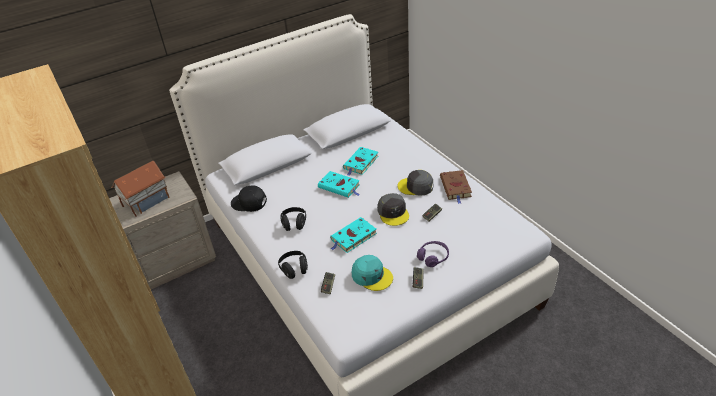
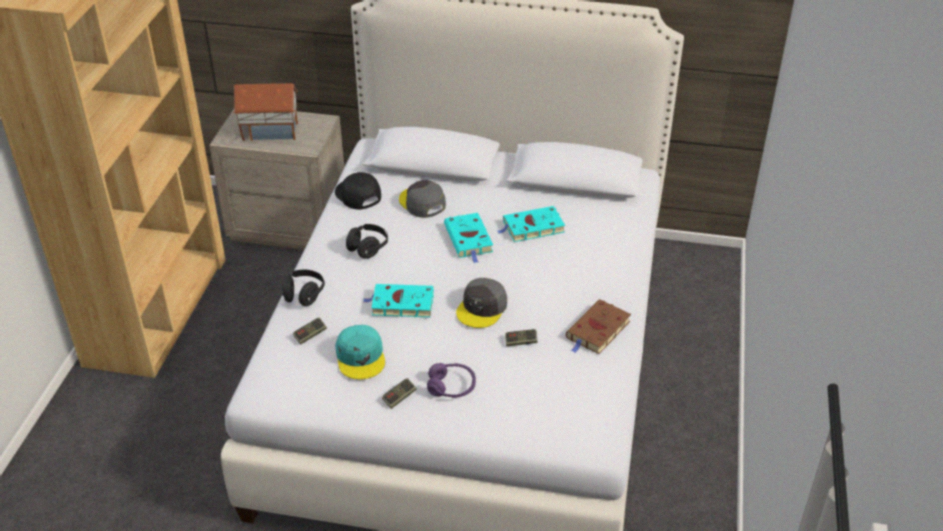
camera: 40 degrees right, 0 degrees up
(416, 186) = (552, 297): grey cap -> grey cap (422, 203)

